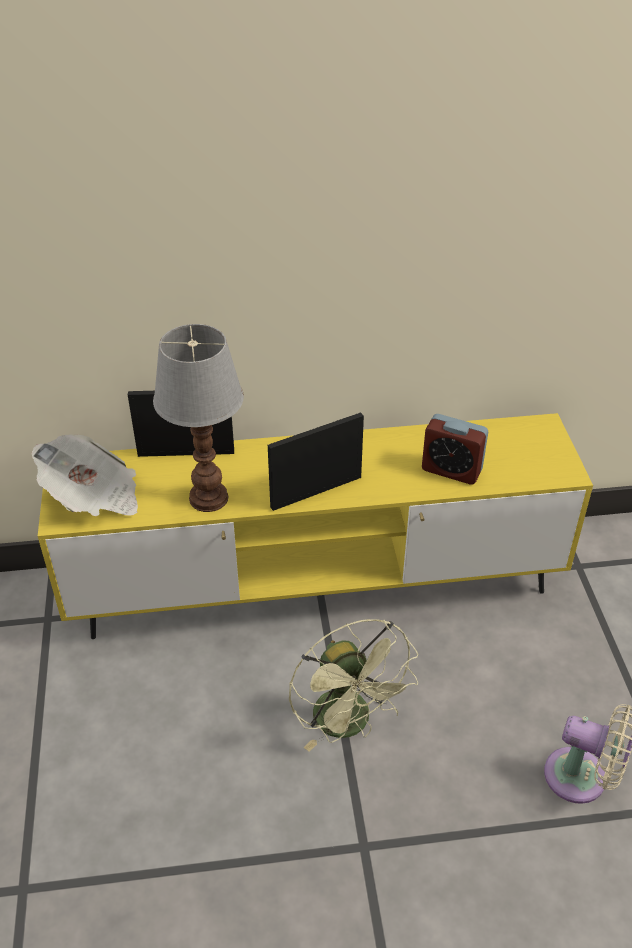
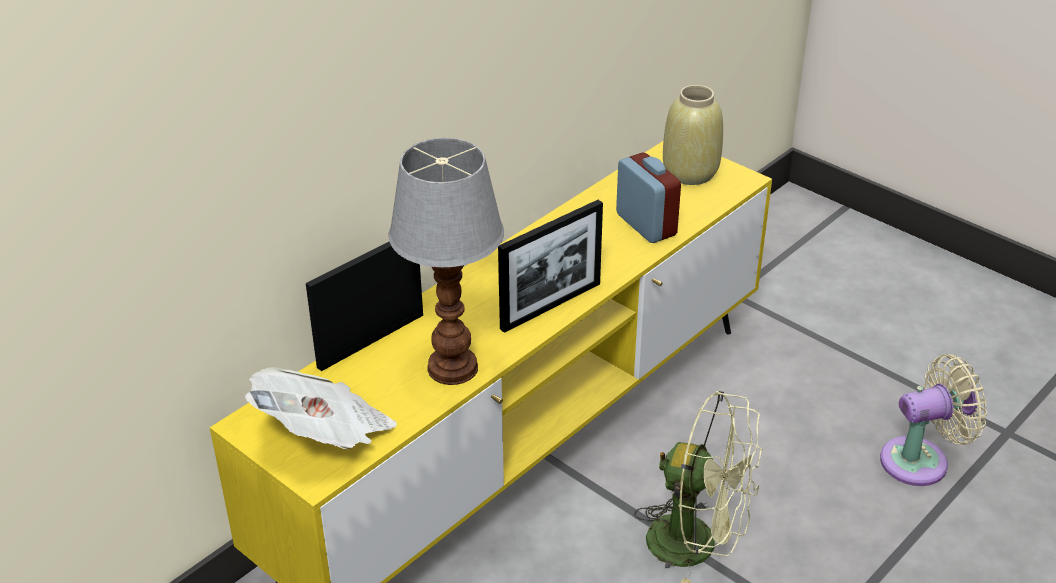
camera: 40 degrees left, 5 degrees down
(316, 492) = (551, 306): picture frame -> picture frame turned 150 degrees counterclockwise
(451, 470) = (646, 225): alarm clock -> alarm clock turned 105 degrees counterclockwise
(534, 448) = (690, 172): none -> beige vase

